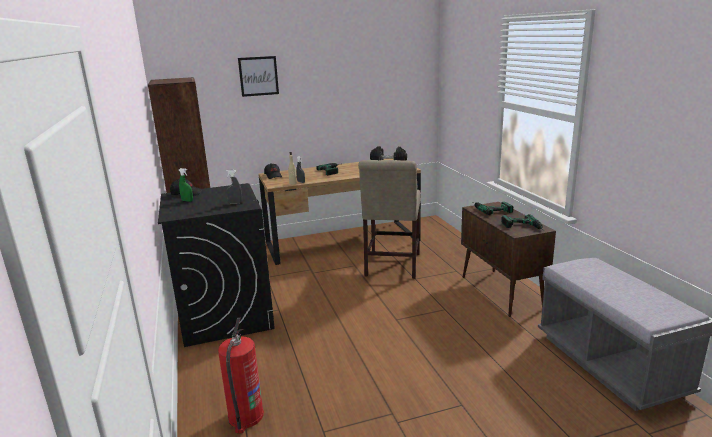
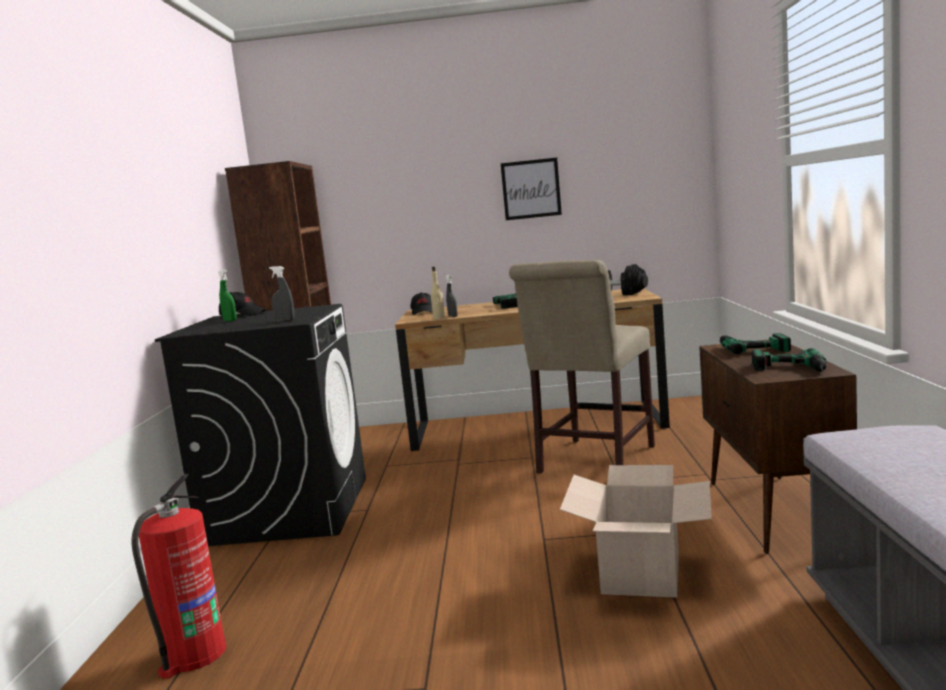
camera: 20 degrees right, 10 degrees down
(258, 76) = (407, 161): picture -> picture (531, 189)
(457, 334) = (640, 572): none -> cardboard box

